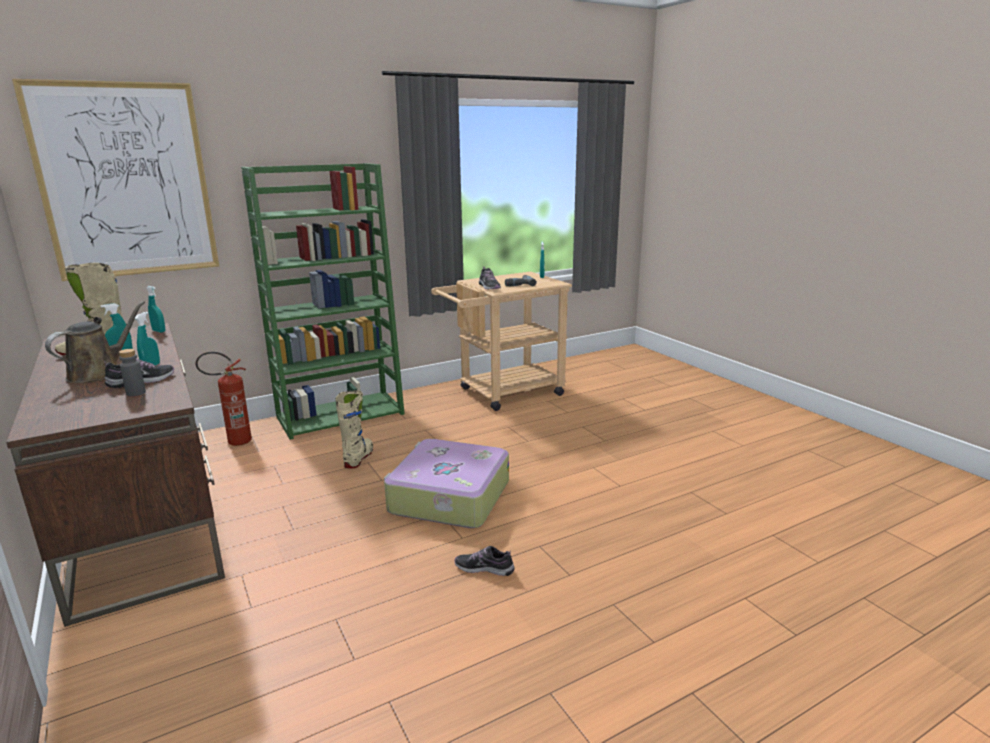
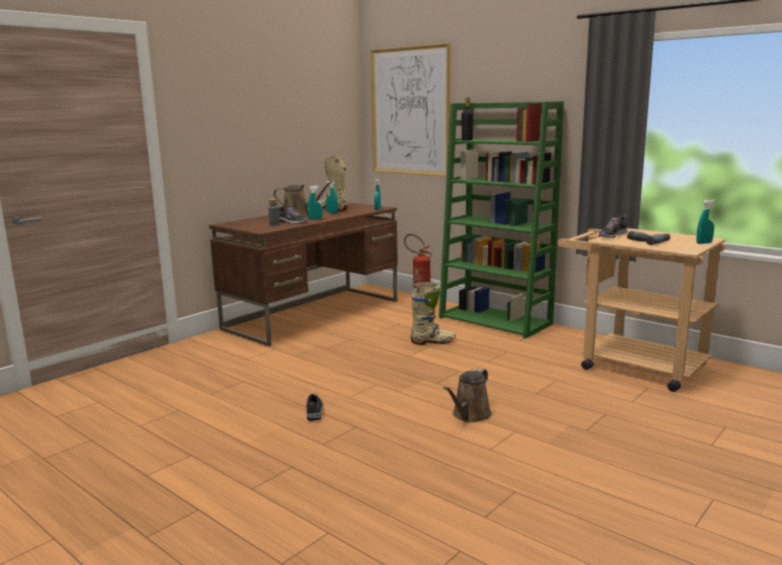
camera: 70 degrees right, 5 degrees down
(275, 214) = (467, 140): none -> black bottle
(448, 497) = (402, 381): suitcase -> none
(552, 479) = (469, 415): none -> brown watering can

